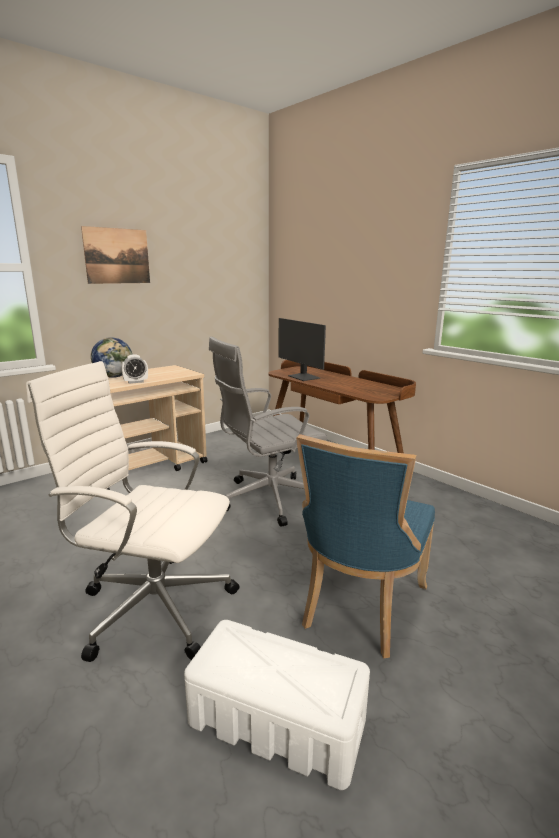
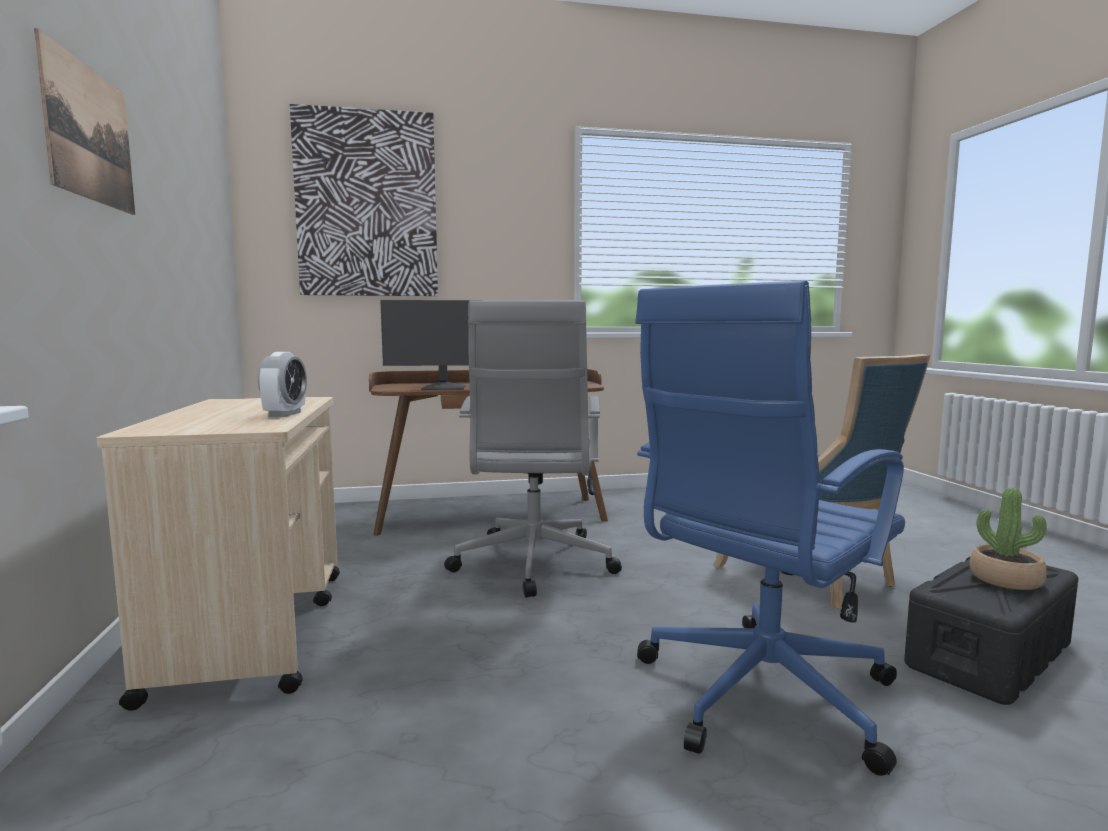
camera: 60 degrees left, 10 degrees down
(114, 377) = (190, 419): globe -> none
(152, 606) = (759, 696): white office chair -> blue office chair
(275, 721) = (988, 655): white storage box -> black storage box
(282, 673) = (1006, 579): none -> potted plant
(319, 249) = (367, 204): none -> picture

